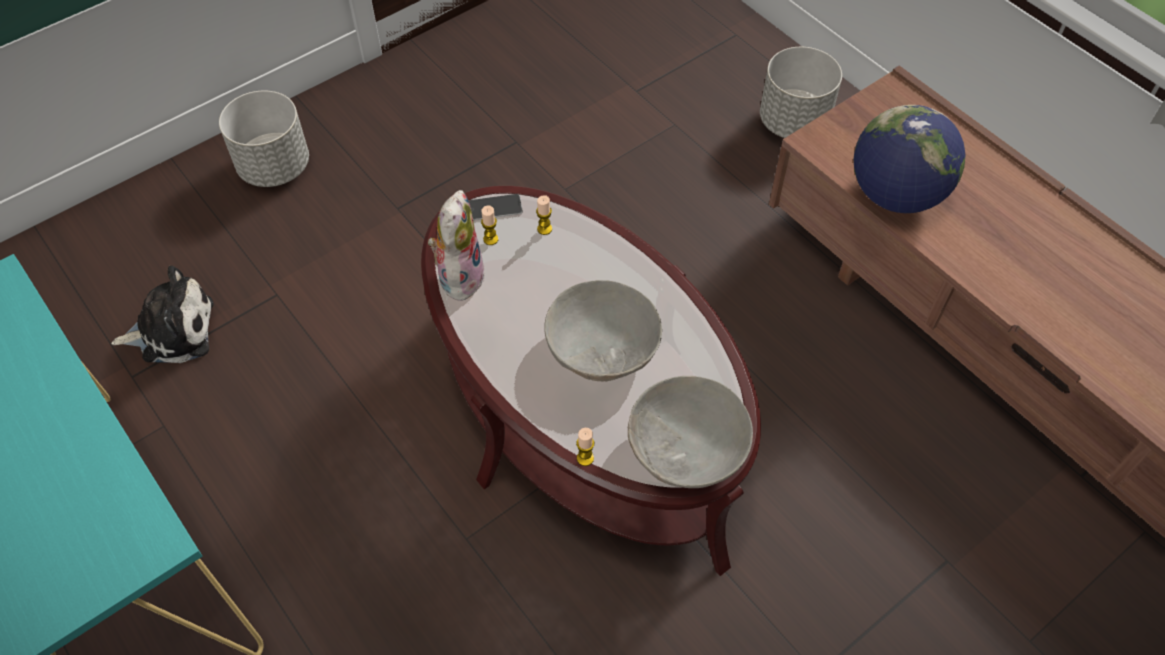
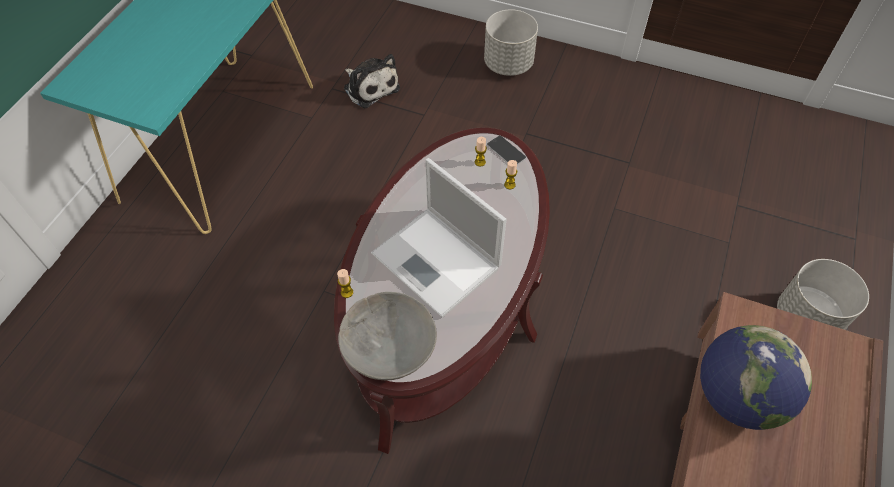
camera: 60 degrees right, 0 degrees up
(459, 275) = (440, 161): plush toy -> none
(603, 347) = (438, 262): grey bowl -> laptop

